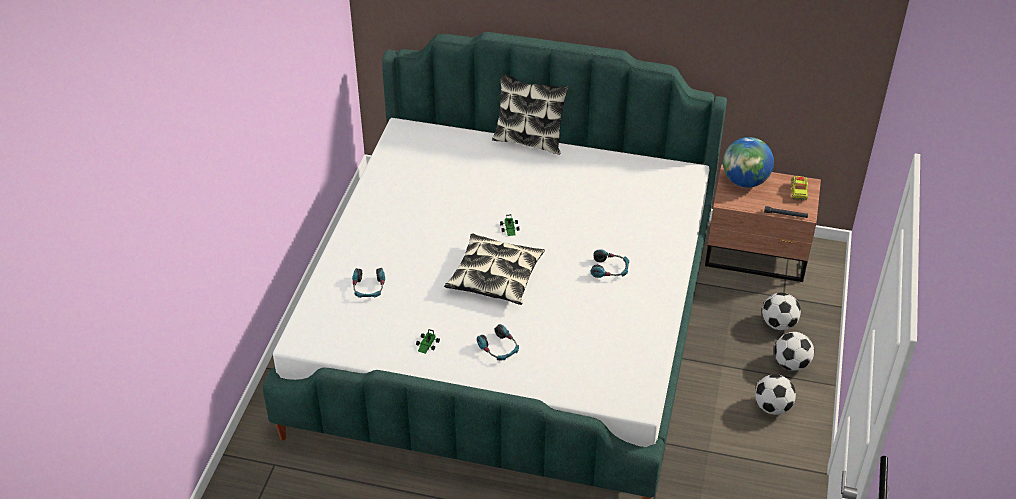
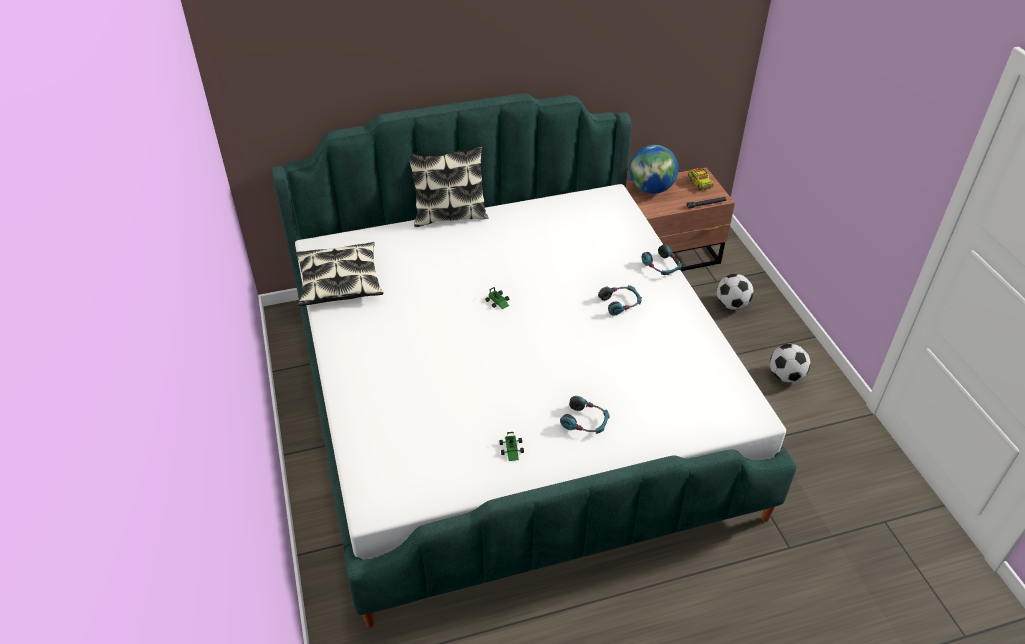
camera: 30 degrees left, 0 degrees up
(368, 288) = (404, 417): headphones -> headphones (662, 266)
(495, 277) = (523, 353): pillow -> pillow (340, 282)
(791, 364) = (768, 333): football -> none

